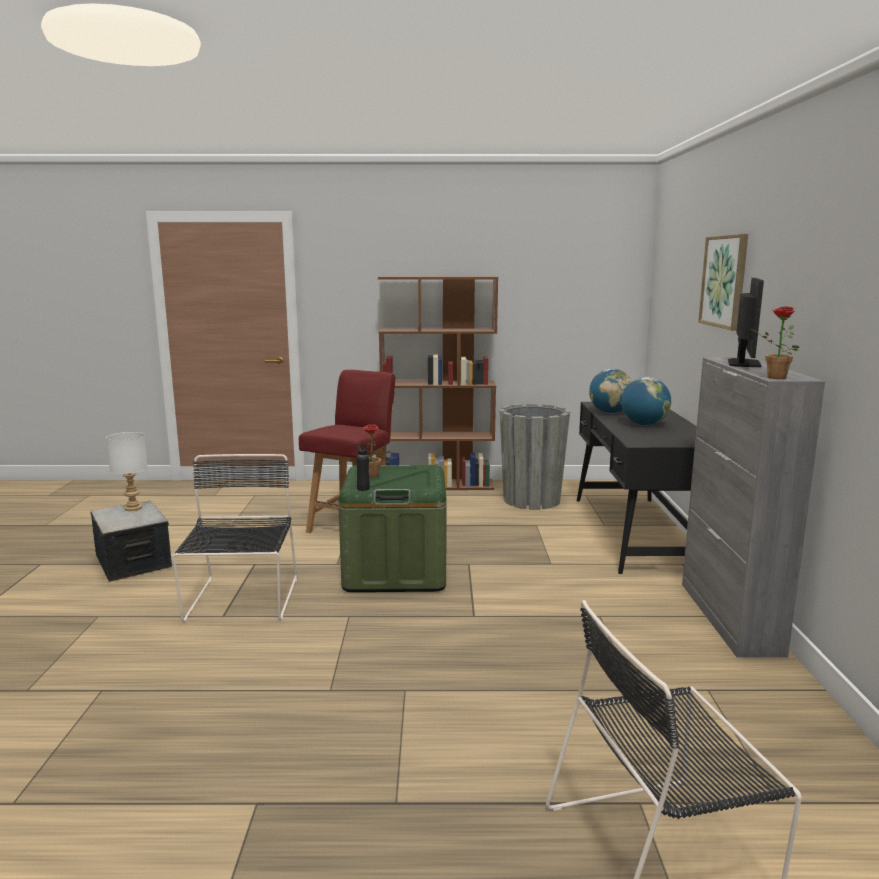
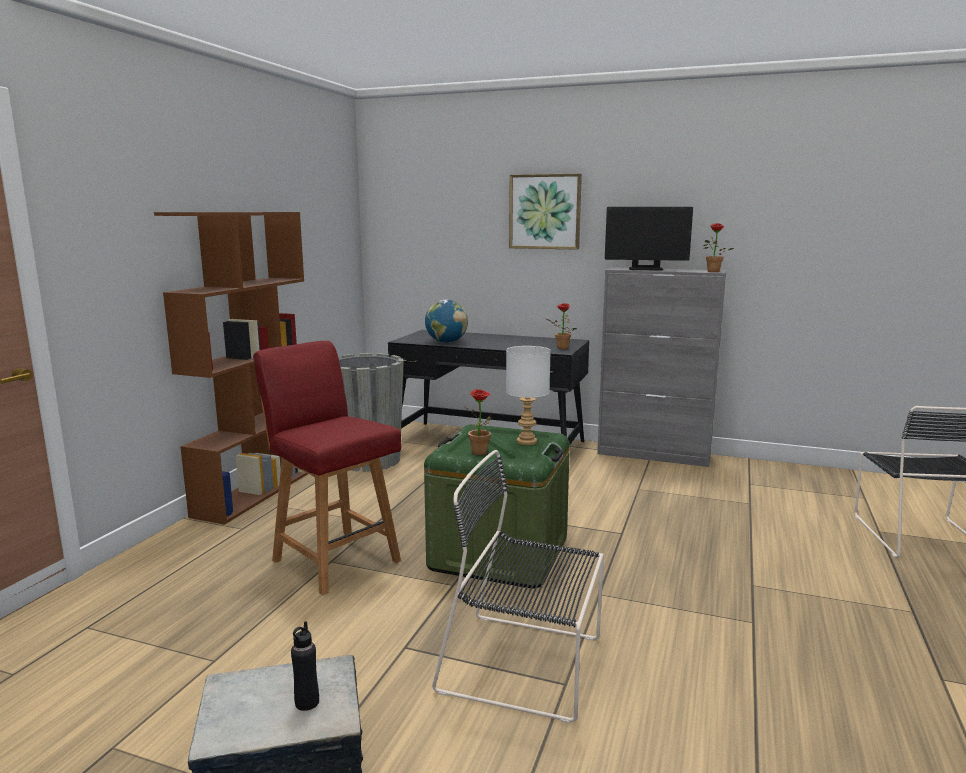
camera: 70 degrees left, 0 degrees up
(132, 508) = (238, 696): white table lamp -> white table lamp (526, 442)
(363, 488) = (537, 458): black bottle -> black bottle (307, 702)
(644, 424) = (501, 342): globe -> none
(655, 441) = (560, 348): none -> potted plant
(743, 363) = (645, 269): monitor -> monitor turned 150 degrees clockwise

